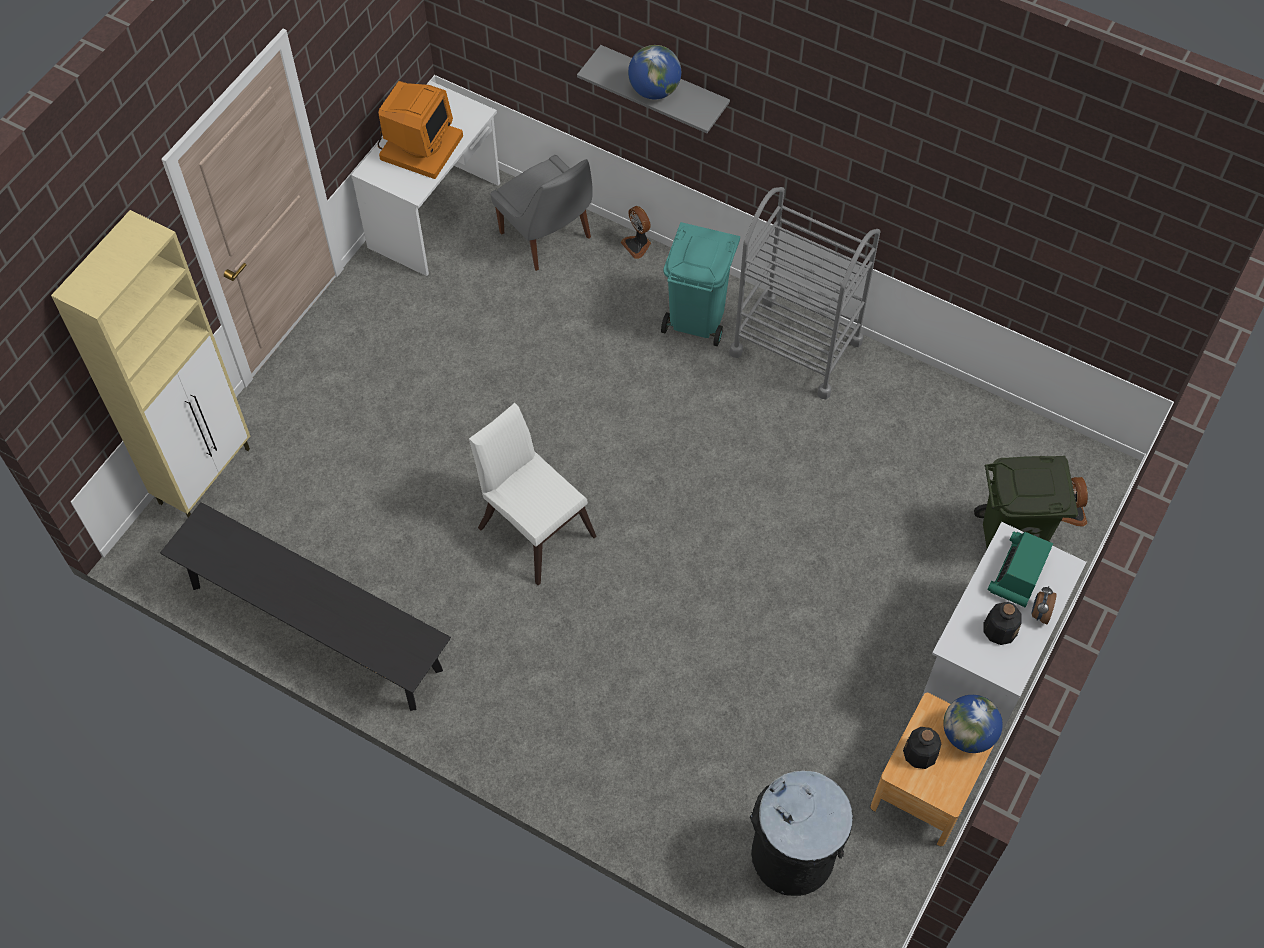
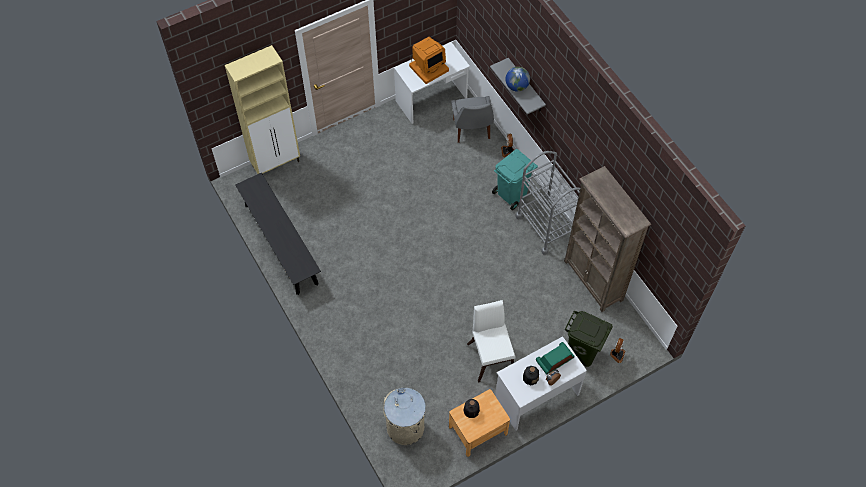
camera: 30 degrees right, 0 degrees up
(533, 526) = (388, 246): white chair -> white chair (491, 355)
(792, 856) = (405, 427): black trash can -> beige trash can
(942, 403) = (593, 281): none -> brown bookcase
(968, 734) = (495, 414): globe -> none

